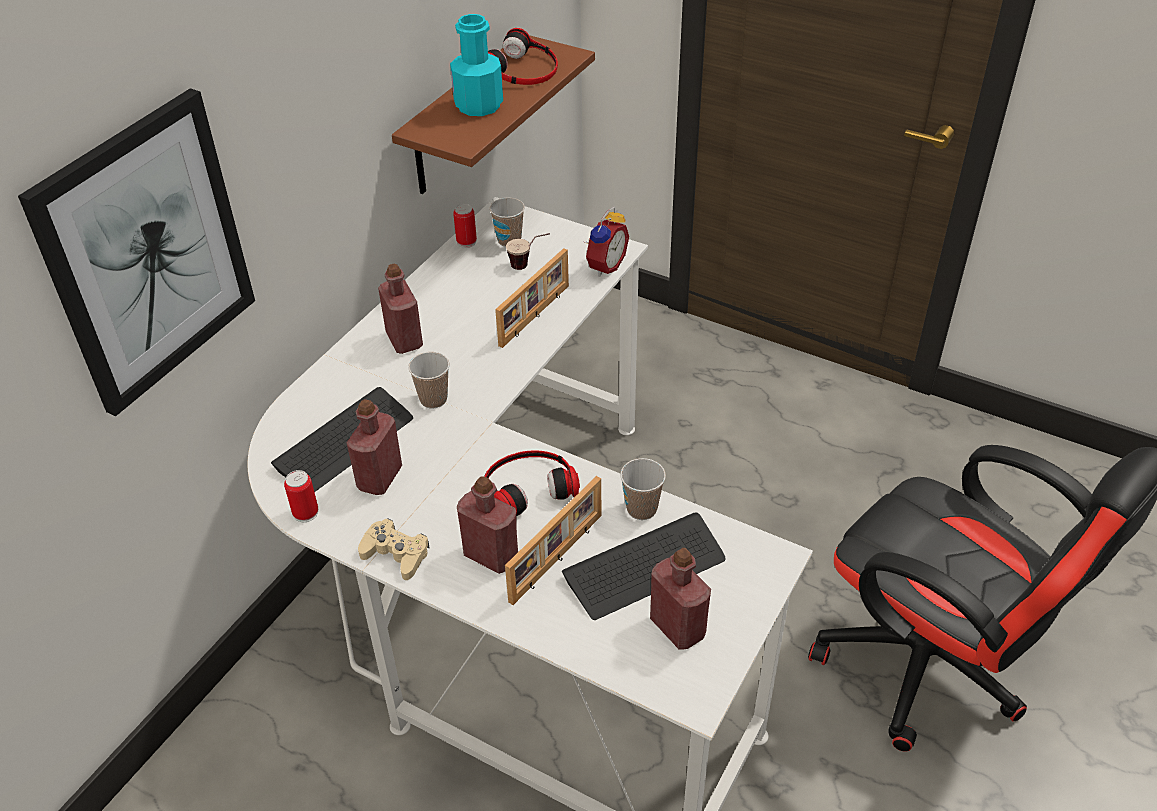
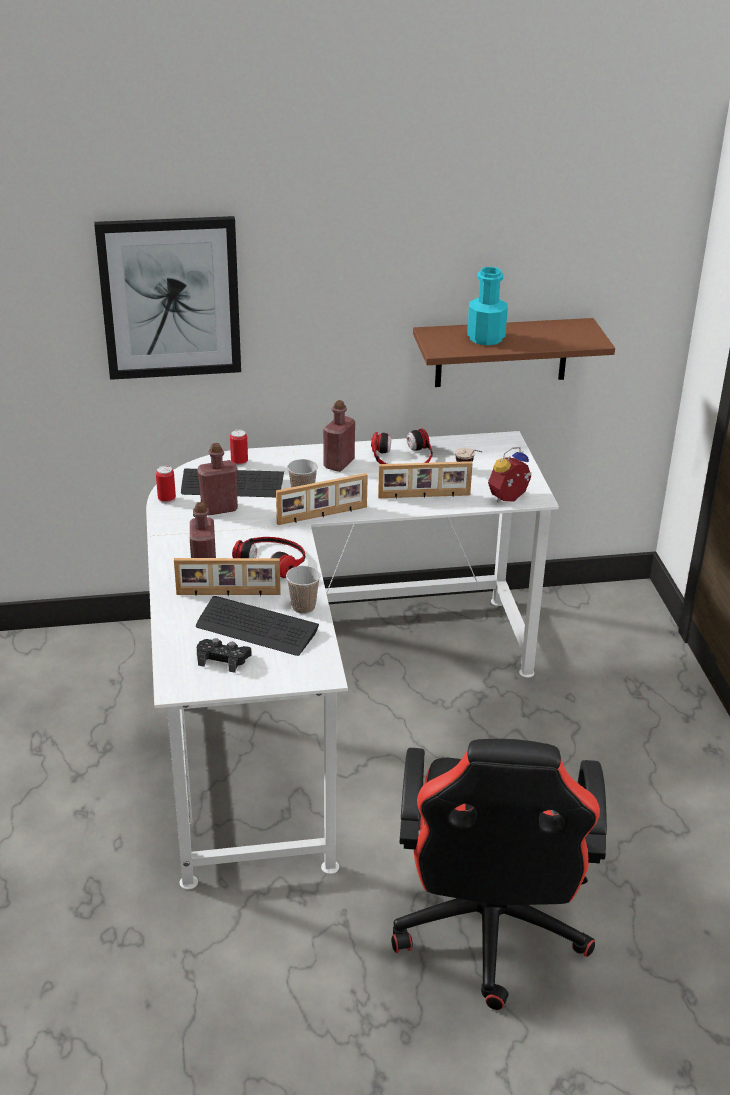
camera: 50 degrees right, 10 degrees down
(396, 554) = (170, 540): beige game controller -> none
(466, 242) = (458, 442): can -> can (239, 462)
(488, 404) = (322, 516): none -> picture frame
(509, 240) = (482, 455): cup -> none
(522, 70) = (549, 334): headphones -> headphones (402, 458)
(604, 266) = (510, 499): alarm clock -> alarm clock turned 150 degrees clockwise
(677, 627) = (223, 659): red bottle -> black game controller

